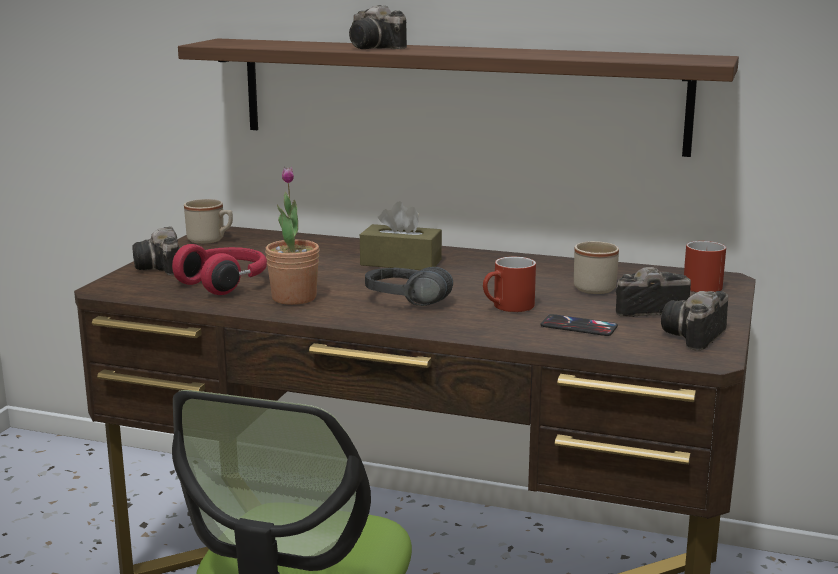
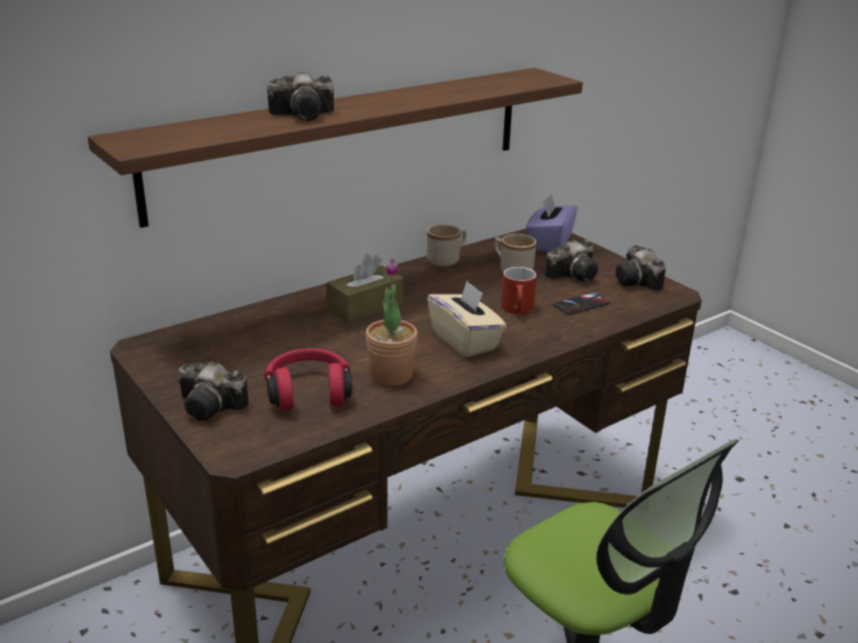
camera: 55 degrees left, 10 degrees up
(211, 240) = (164, 358): beige mug -> beige mug (447, 259)
(403, 304) = (465, 341): black headphones -> beige tissue box
(644, 310) = (575, 275): camera -> camera turned 150 degrees counterclockwise
(698, 285) = (549, 243): red mug -> purple tissue box

